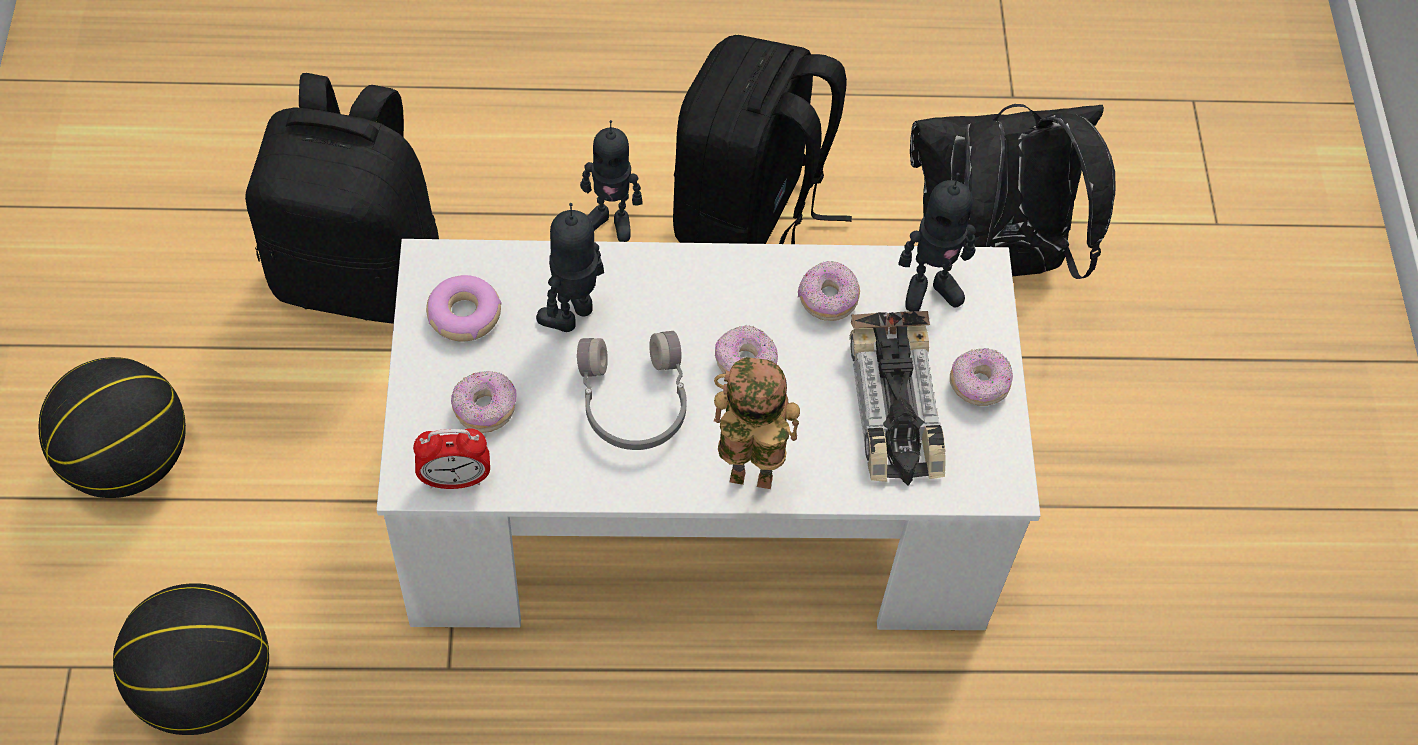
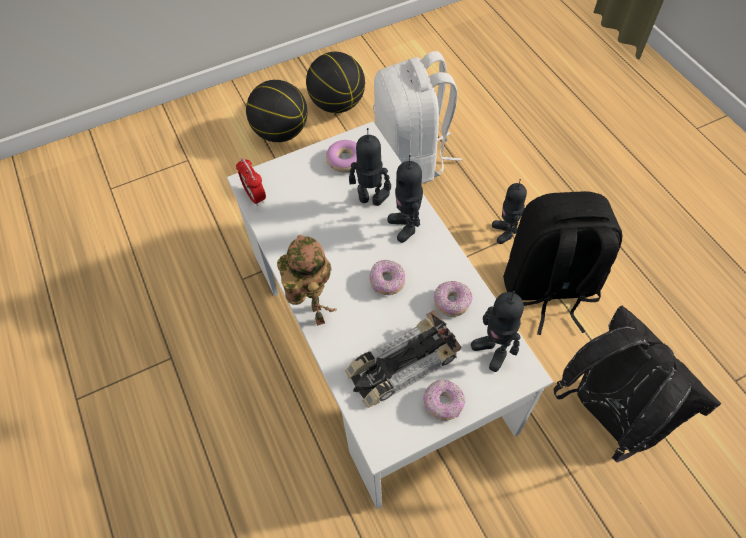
camera: 70 degrees right, 0 degrees up
(205, 686) = (197, 203): basketball -> basketball (337, 104)
(361, 273) = (412, 158): black backpack -> white backpack
(485, 408) = (299, 190): donut -> none
(632, 401) = (335, 244): grey headphones -> none
(656, 293) = (405, 226): none -> toy robot

